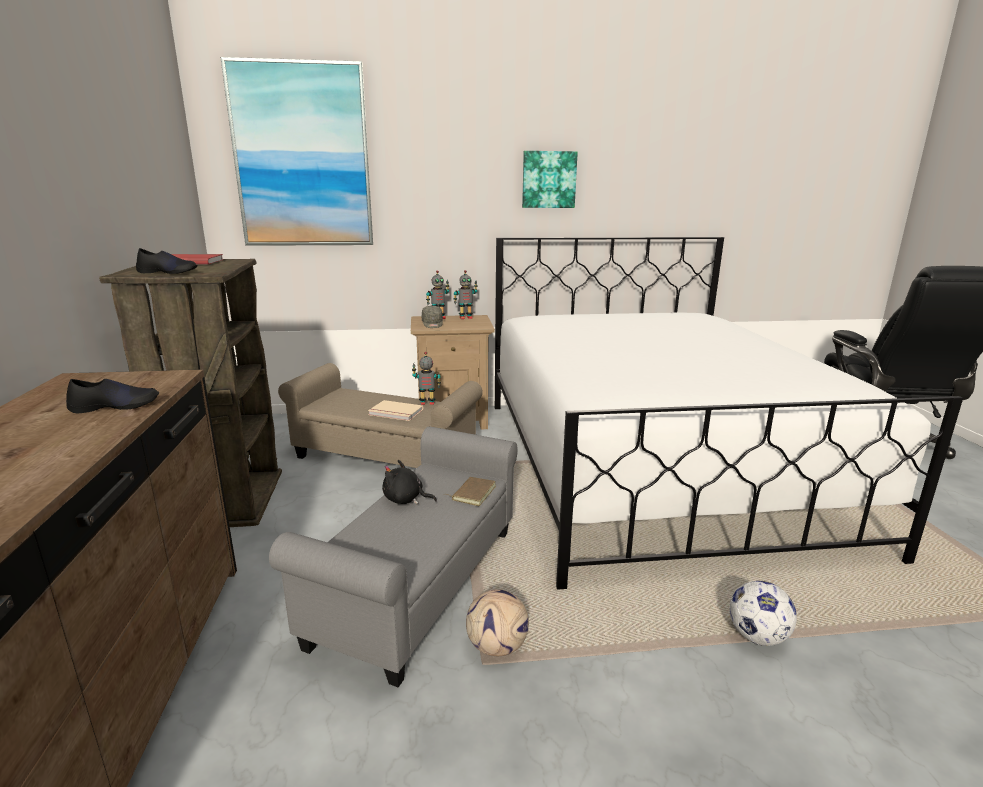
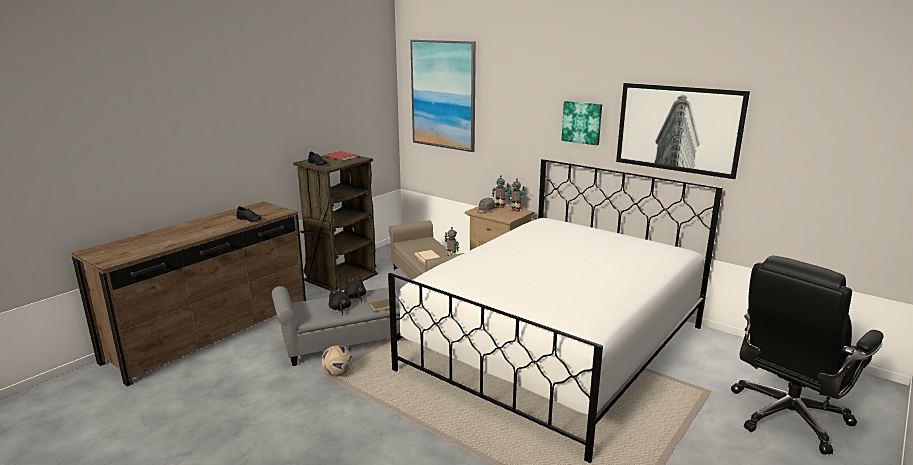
camera: 45 degrees right, 0 degrees up
(419, 528) = (340, 309): none -> black plush toy
(670, 175) = (678, 129): none -> picture
(757, 636) = (433, 430): football -> none

